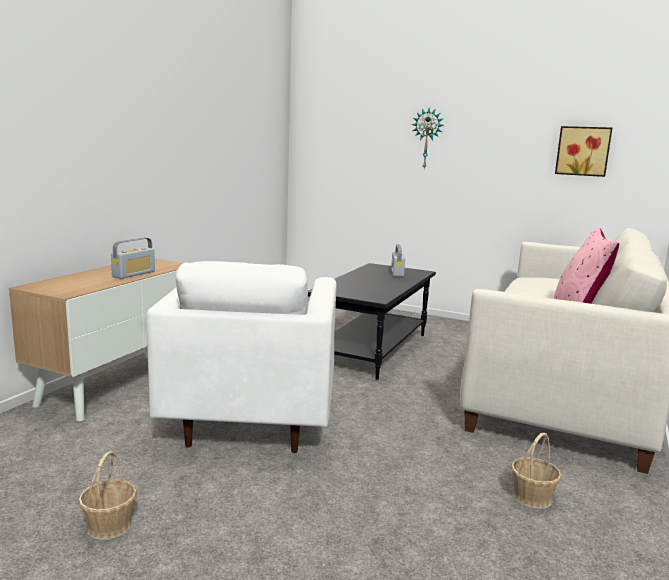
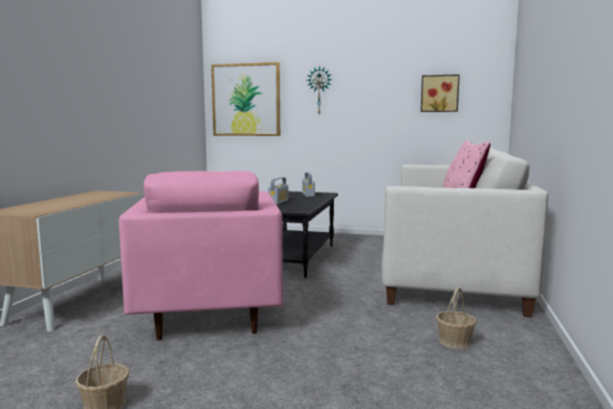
camera: 10 degrees left, 5 degrees down
(134, 274) = (91, 200): radio -> radio (278, 202)
(252, 416) = (209, 312): white armchair -> pink armchair
(337, 145) = (246, 100): none -> picture

